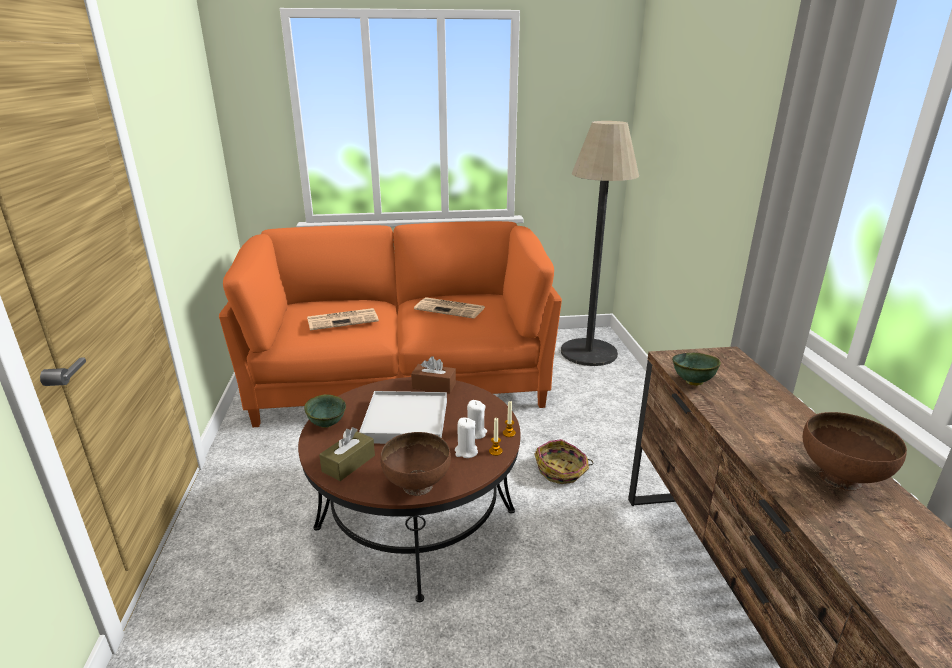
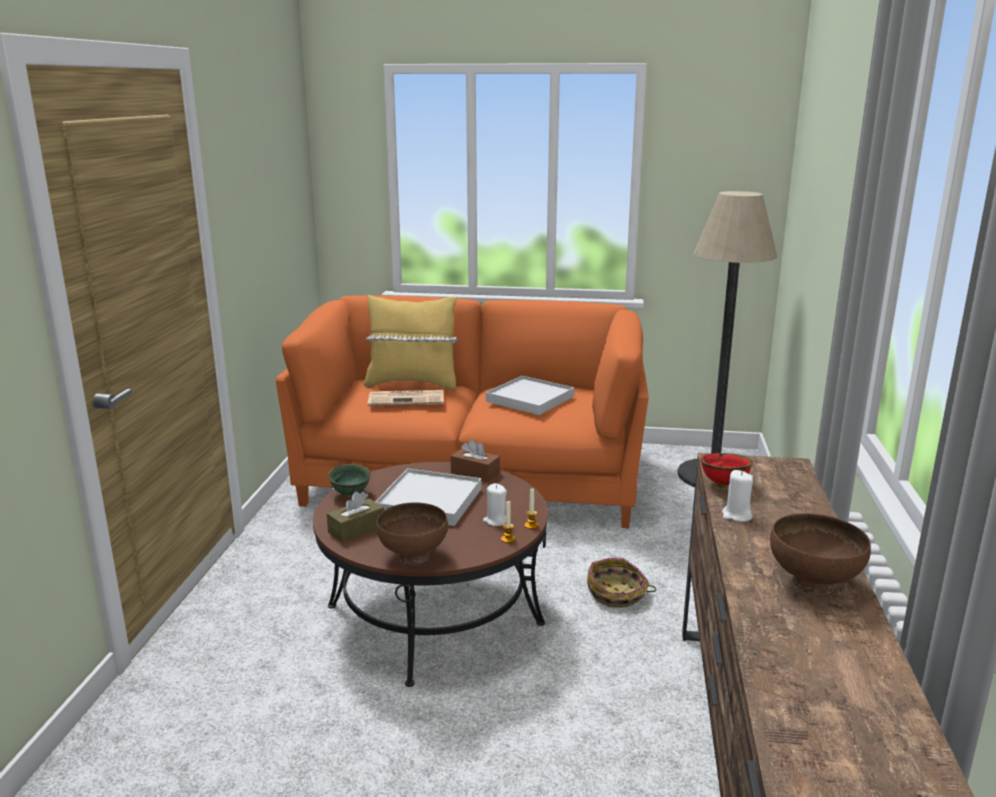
camera: 15 degrees right, 5 degrees down
(341, 304) = (412, 383): none -> yellow pillow
(451, 308) = (530, 399): newspaper -> white tray
(466, 452) = (477, 535): white candle -> white candle (736, 515)
(692, 382) = (723, 485): green bowl -> red bowl

